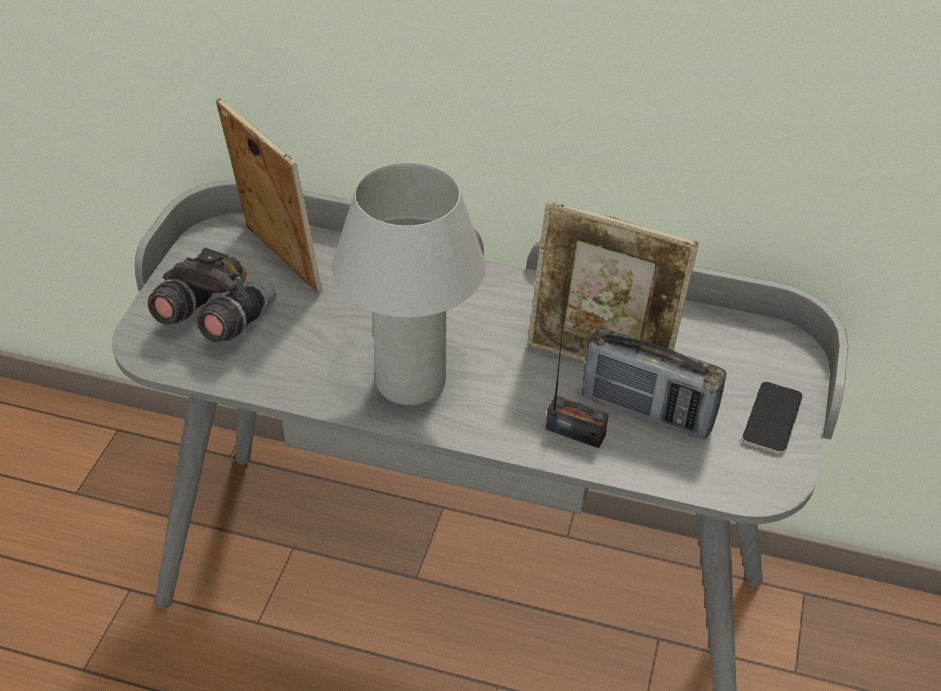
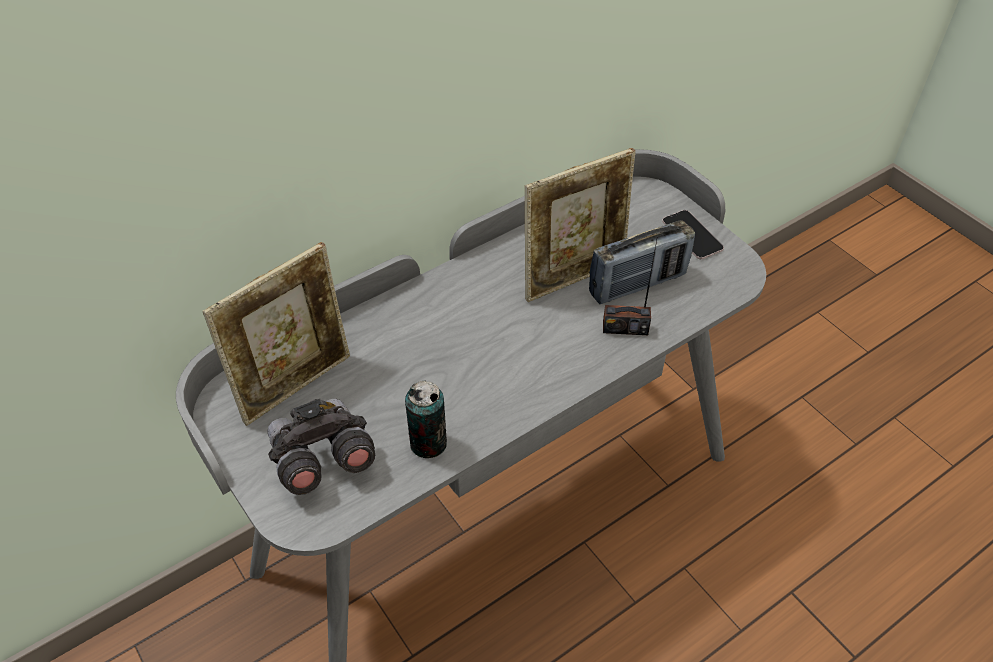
camera: 50 degrees left, 5 degrees up
(277, 260) = (296, 385): picture frame -> picture frame turned 135 degrees clockwise
(293, 373) = (428, 443): none -> can
(410, 383) = (502, 383): white table lamp -> none
(575, 432) = (625, 328): radio -> radio turned 150 degrees counterclockwise

